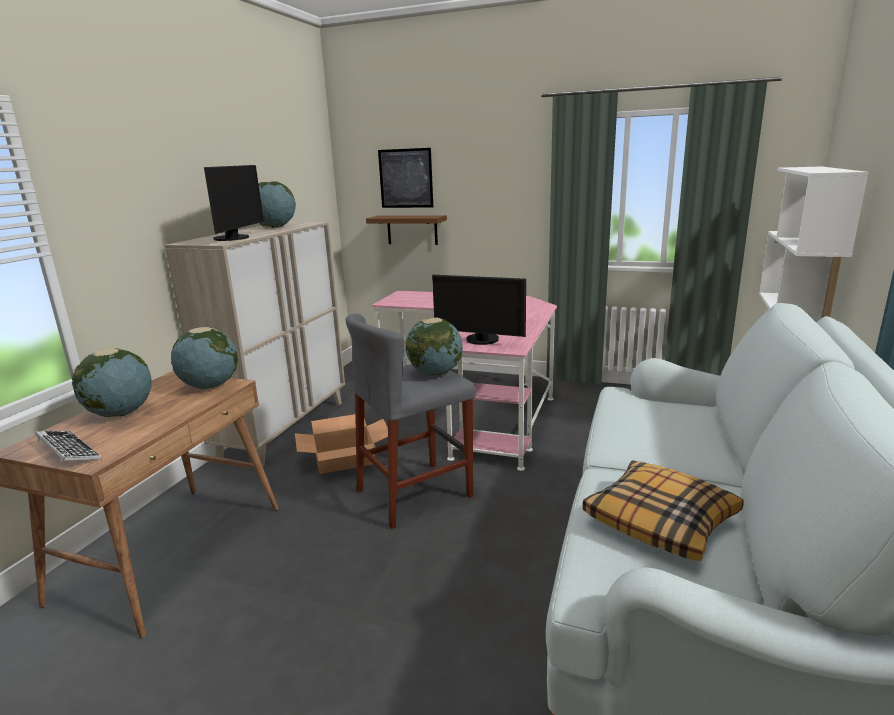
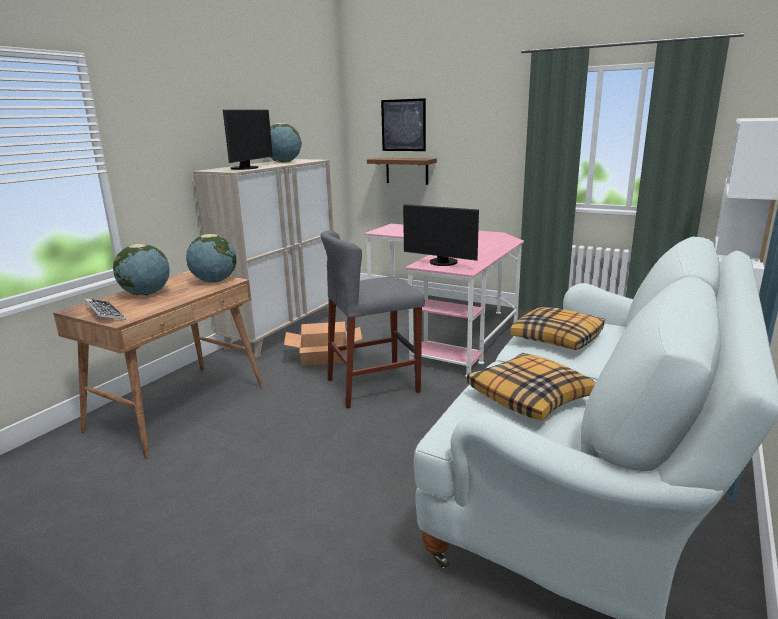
camera: 10 degrees right, 0 degrees up
(435, 373) = (393, 284): globe -> none
(647, 430) = (557, 338): none -> pillow

